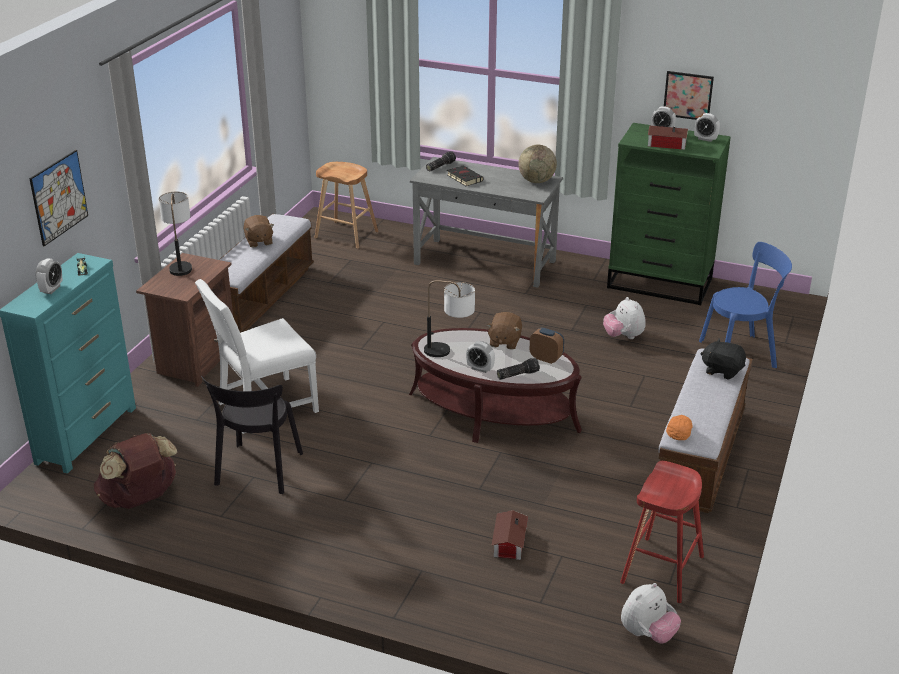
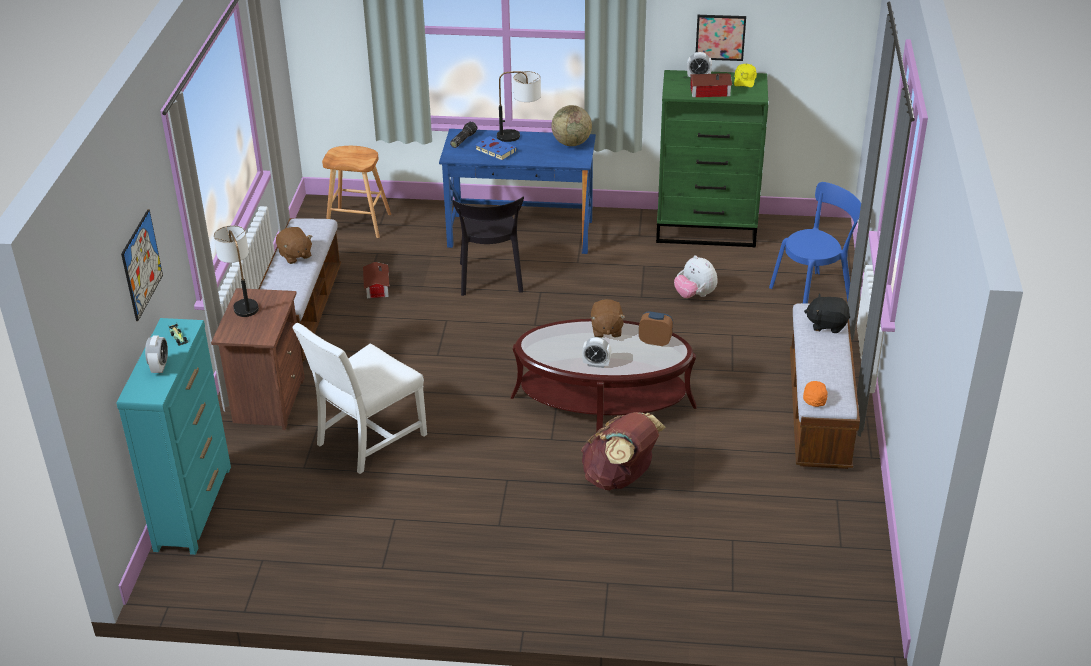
camera: 15 degrees left, 5 degrees up
(140, 499) = (288, 567): brown backpack -> brown backpack (620, 478)
(257, 471) = (396, 512): black chair -> black chair (491, 279)
(449, 352) = (558, 351): table lamp -> table lamp (520, 136)
(464, 178) = (494, 150): black book -> blue book
(485, 262) = (520, 233): grey desk -> blue desk
(508, 543) = (677, 538): toy house -> toy house (376, 287)
(517, 374) = (636, 364): flashlight -> none
(647, 634) = (841, 600): plush toy -> none
(662, 569) = (829, 534): red stool -> none
(705, 139) = (744, 80): alarm clock -> yellow cap

